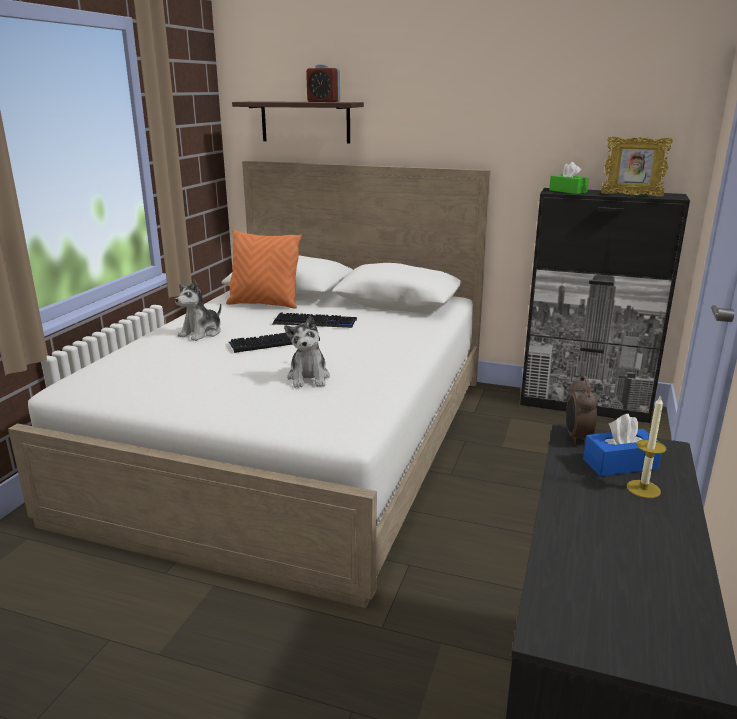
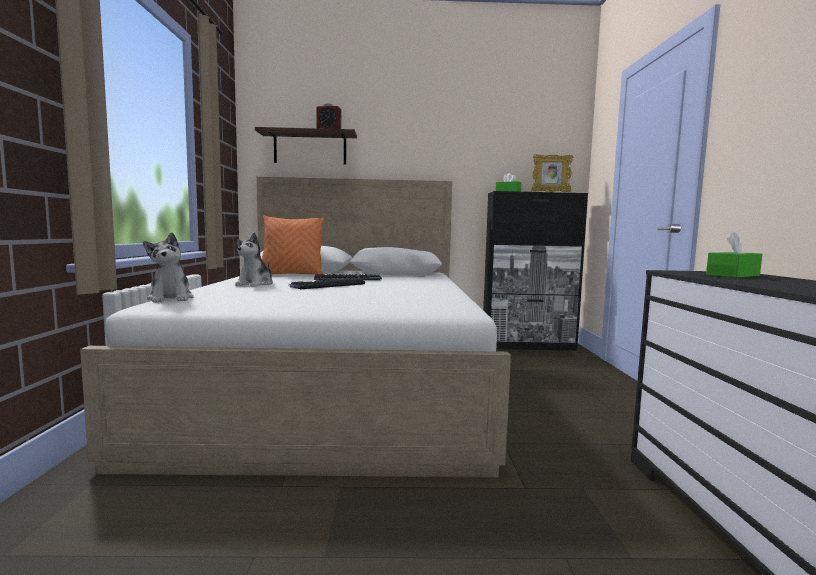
camera: 20 degrees left, 15 degrees down
(309, 378) = (384, 295): plush toy -> plush toy (171, 298)
(577, 438) = (678, 271): alarm clock -> none
(620, 464) = (733, 275): blue tissue box -> green tissue box
(643, 489) = (775, 279): candle -> none

